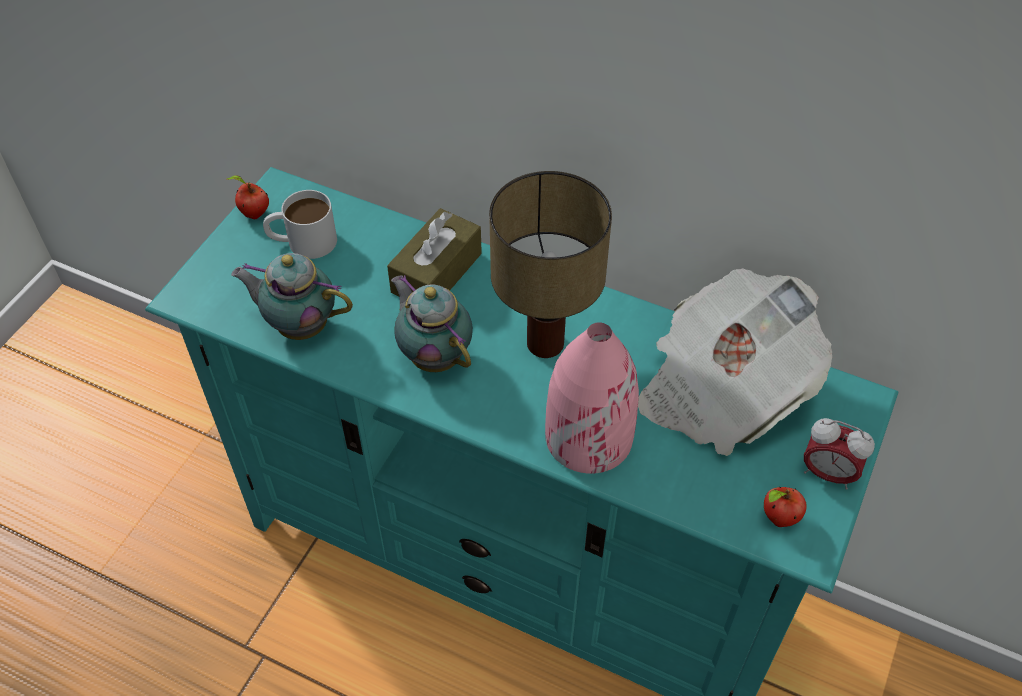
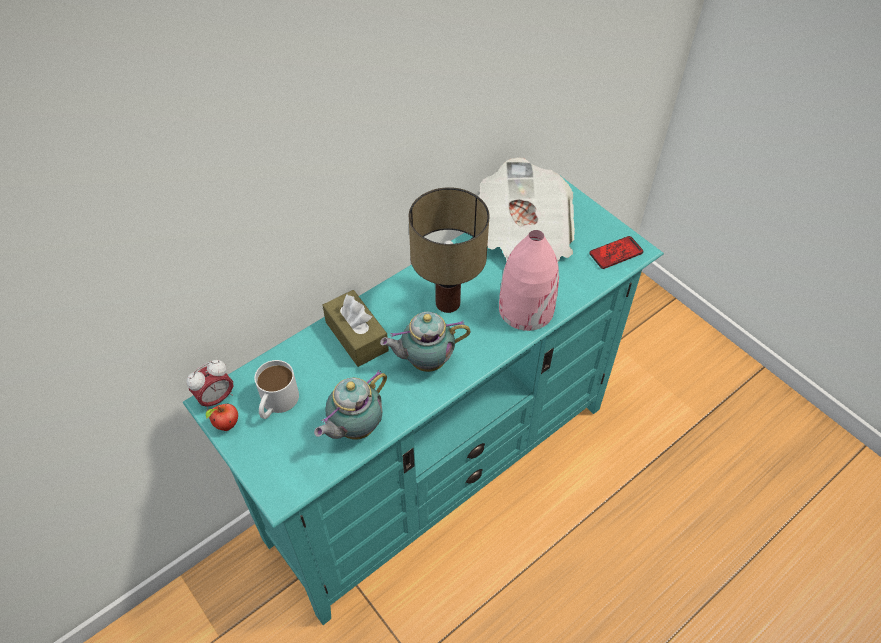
camera: 65 degrees left, 0 degrees up
(778, 519) = (616, 253): apple -> phone
(827, 473) = (597, 222): alarm clock -> alarm clock (216, 398)

